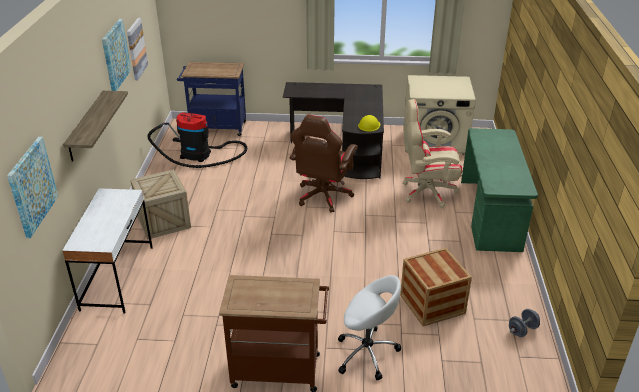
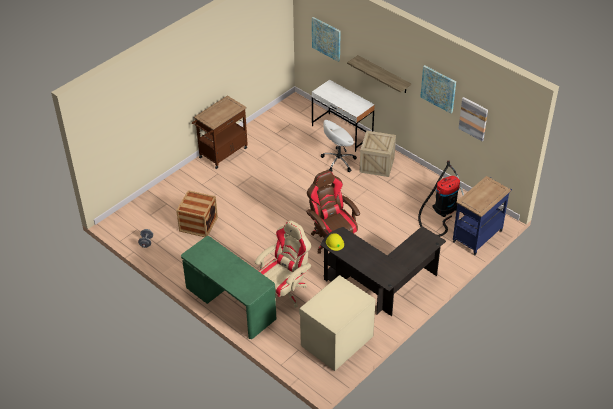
camera: 130 degrees right, 10 degrees up
(368, 354) = (198, 184): white office chair -> white office chair (338, 161)

